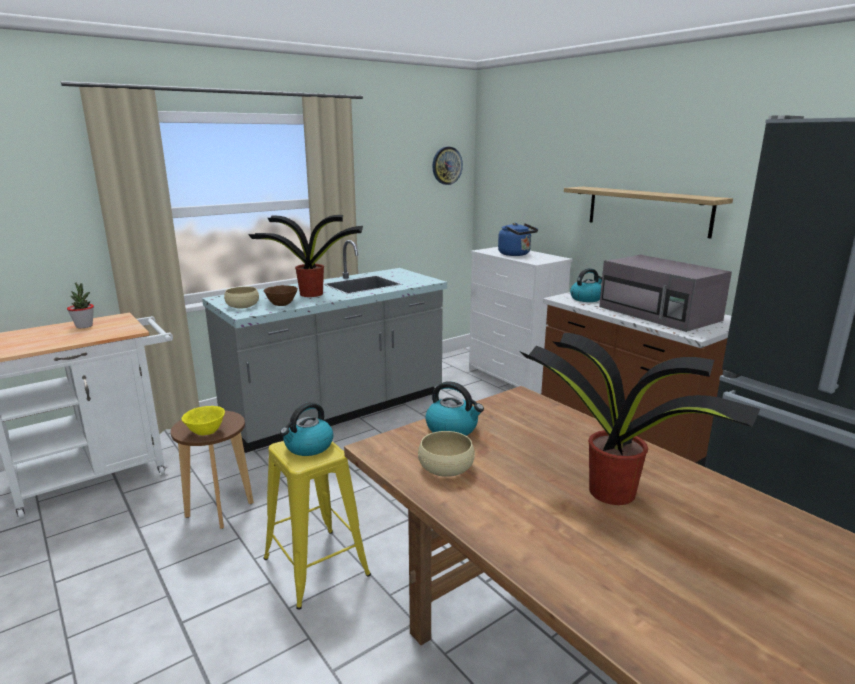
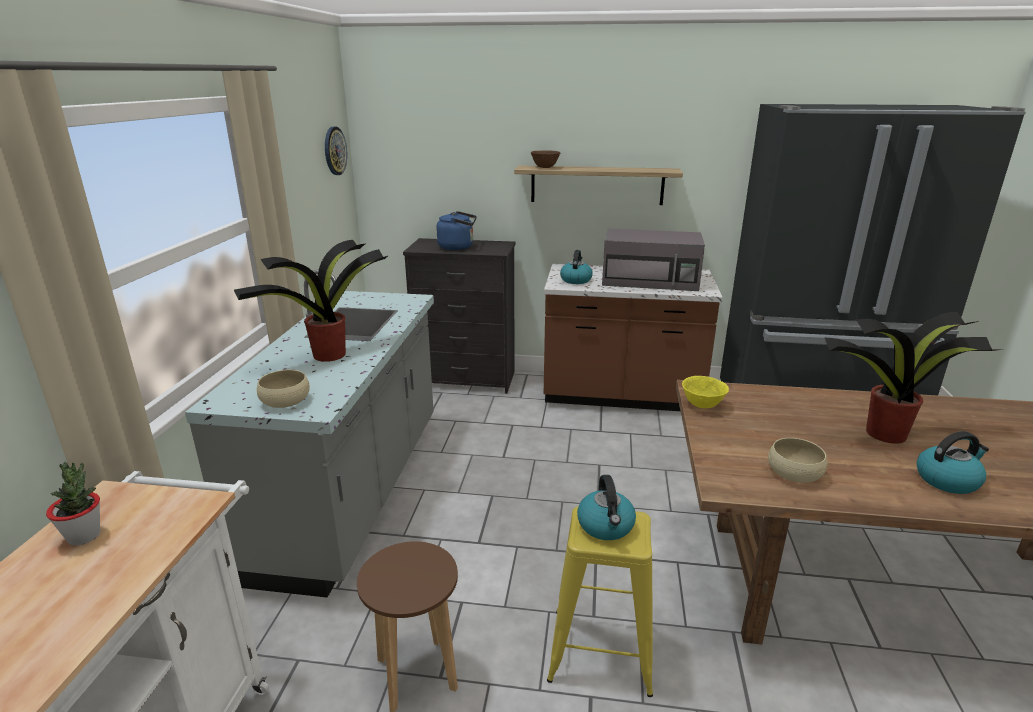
camera: 45 degrees left, 5 degrees up
(205, 432) = (425, 584): yellow bowl -> yellow bowl (702, 405)
(282, 305) = (334, 381): brown bowl -> brown bowl (545, 167)
(452, 428) = (725, 439): kettle -> kettle (947, 480)
(513, 378) = (466, 379): white dresser -> black dresser

